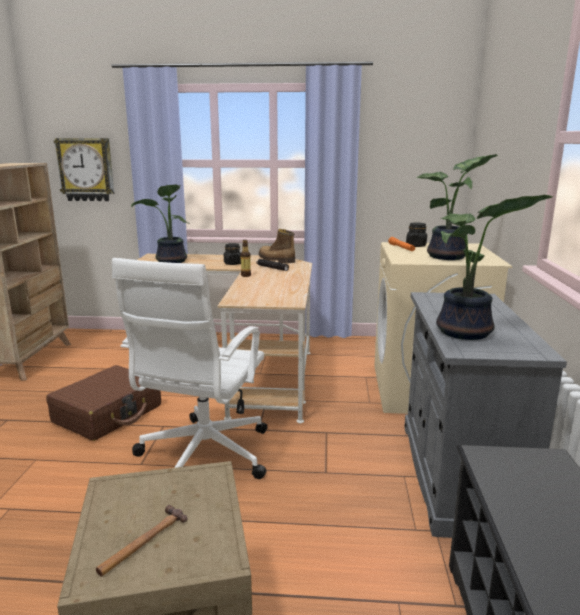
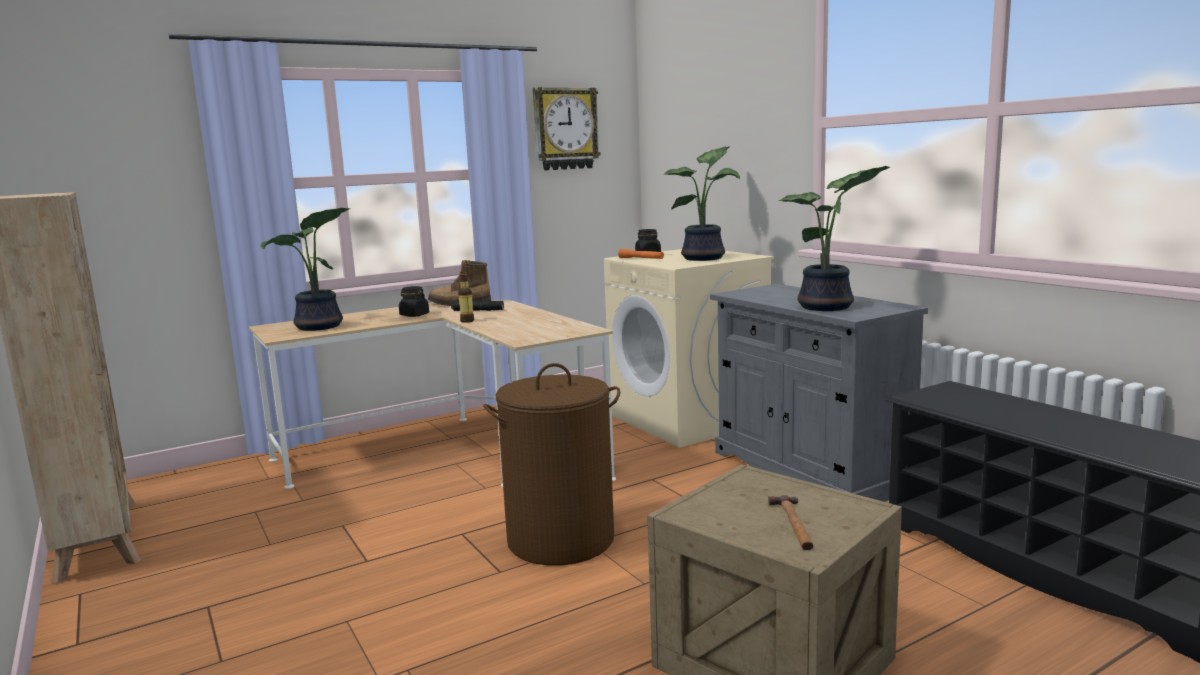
camera: 35 degrees left, 5 degrees down
(86, 170) = (113, 203): wall clock -> wall clock (565, 129)
(108, 414) = (362, 548): brown suitcase -> none
(202, 457) = (560, 540): white office chair -> brown laundry basket

